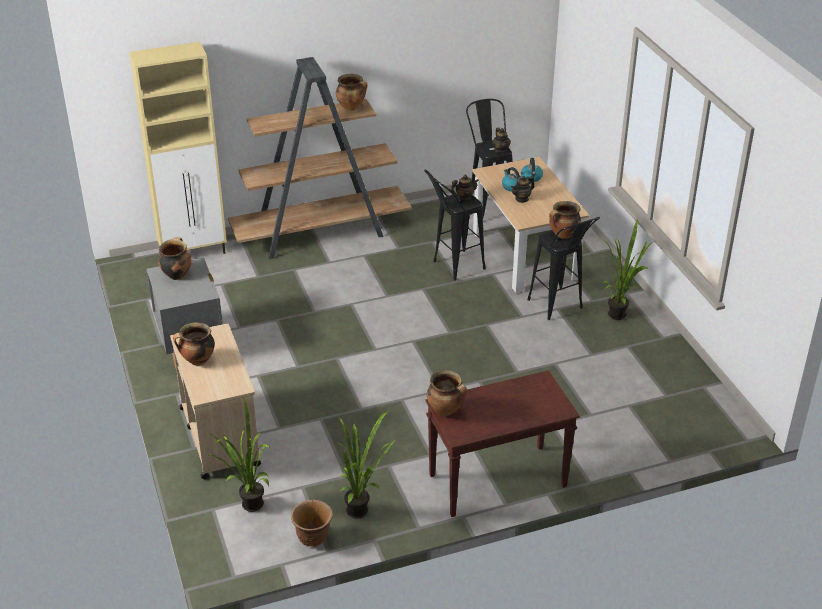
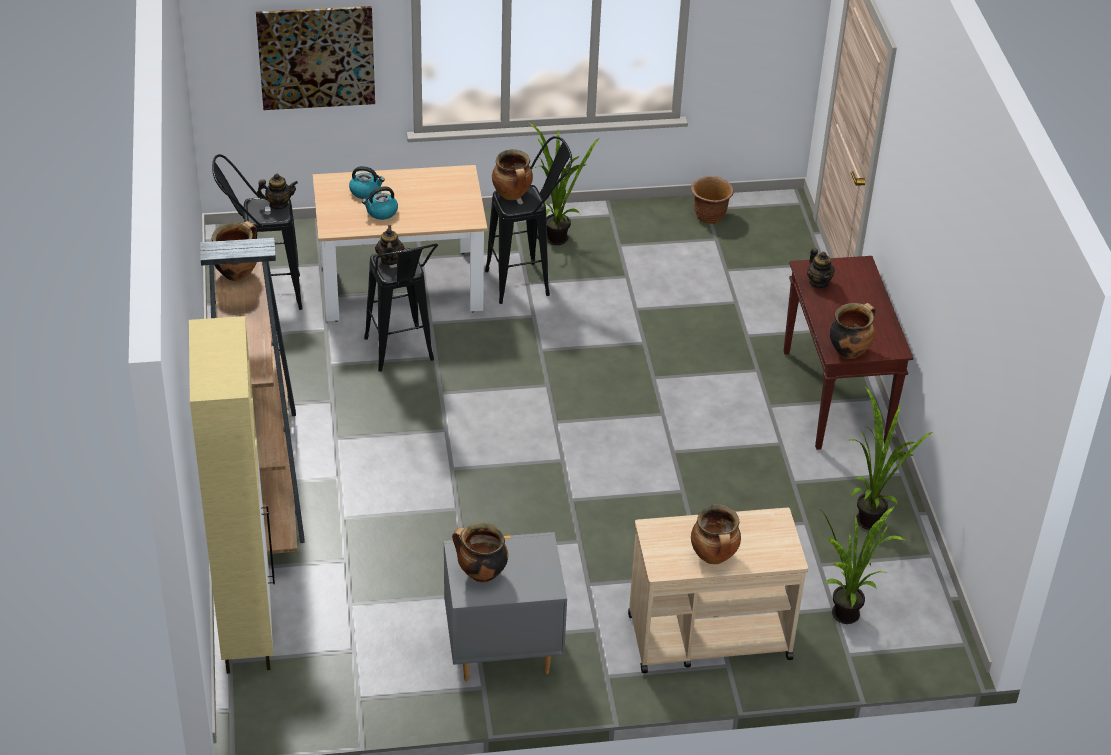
camera: 80 degrees left, 5 degrees up
(313, 537) = (908, 566): brown planter -> brown planter (709, 216)
(522, 199) = (416, 210): teapot -> teapot (819, 282)
(592, 95) = (316, 57): none -> picture

